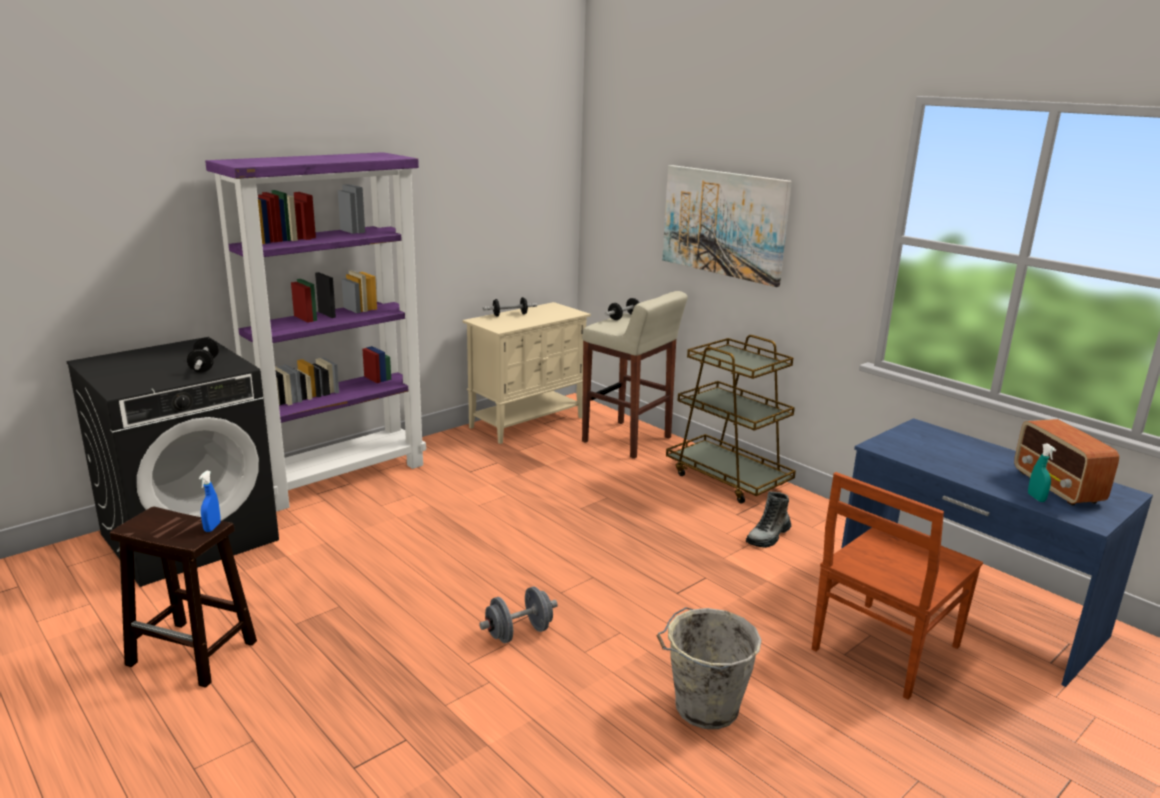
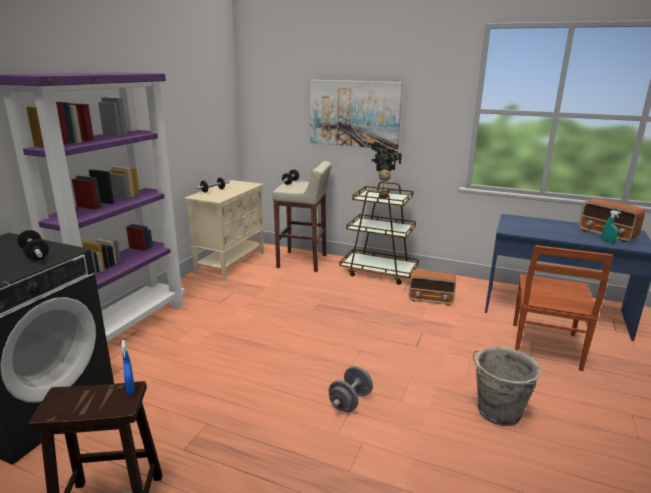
camera: 25 degrees left, 0 degrees up
(739, 358) = (382, 196): none -> potted plant
(768, 537) = (431, 300): boot -> radio

